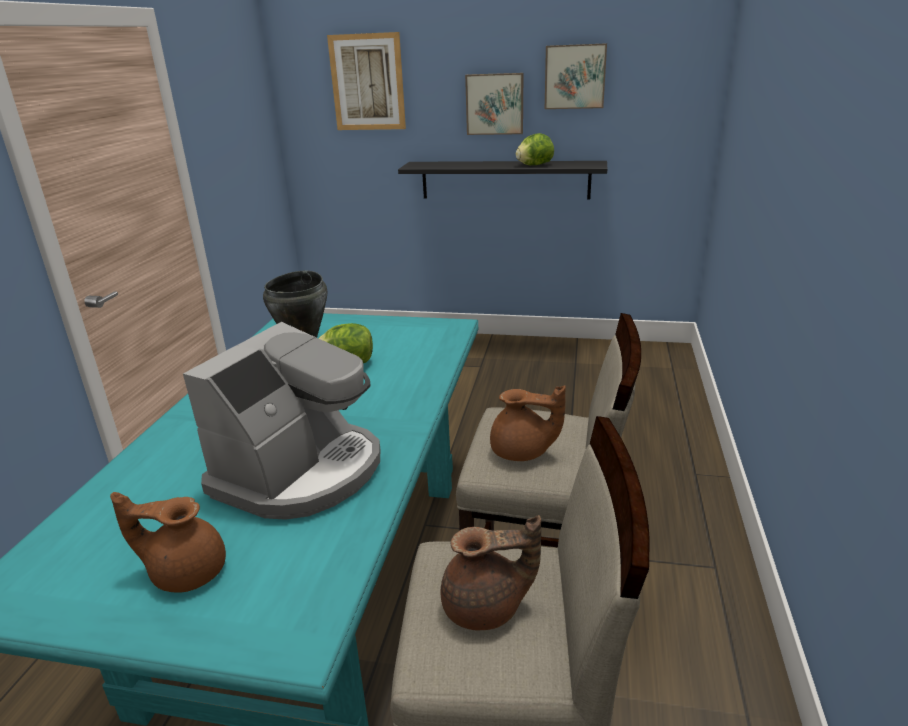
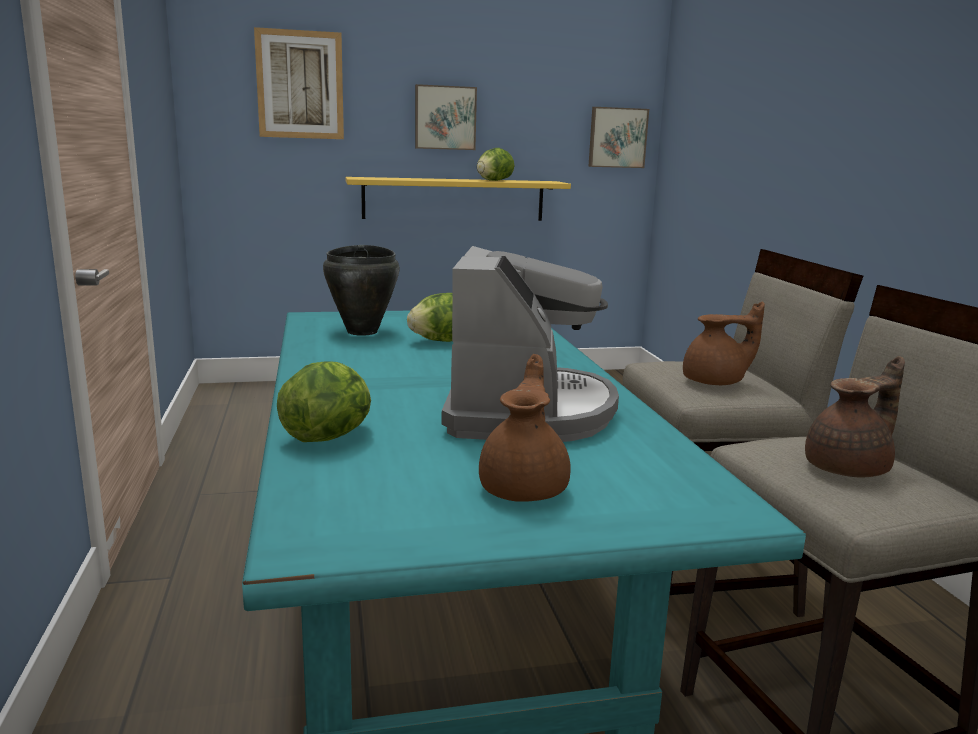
camera: 25 degrees left, 10 degrees down
(133, 479) = (329, 436): none -> lettuce
(186, 571) = (525, 488): brown teapot -> brown teapot turned 120 degrees clockwise
(505, 180) = (454, 199): black shelf -> yellow shelf
(575, 76) = (526, 95): picture -> picture (617, 137)

